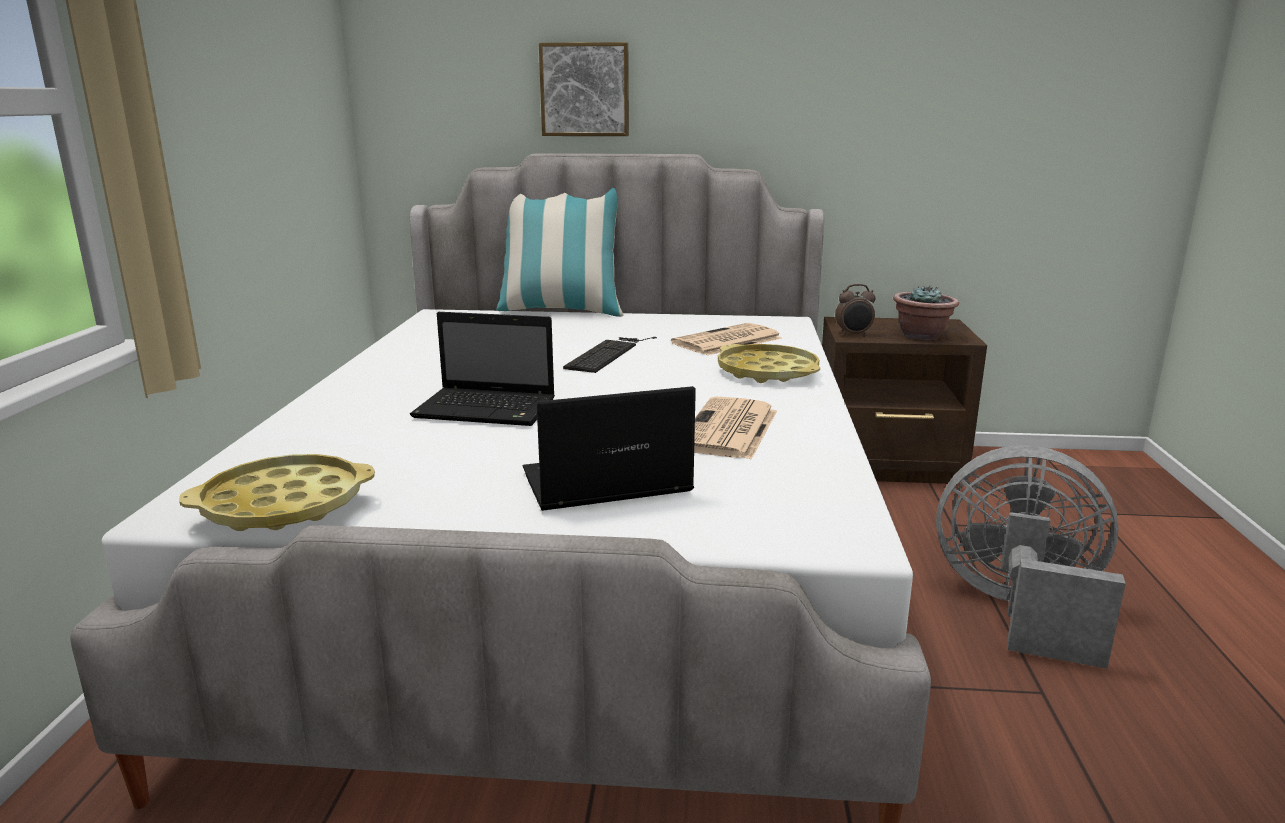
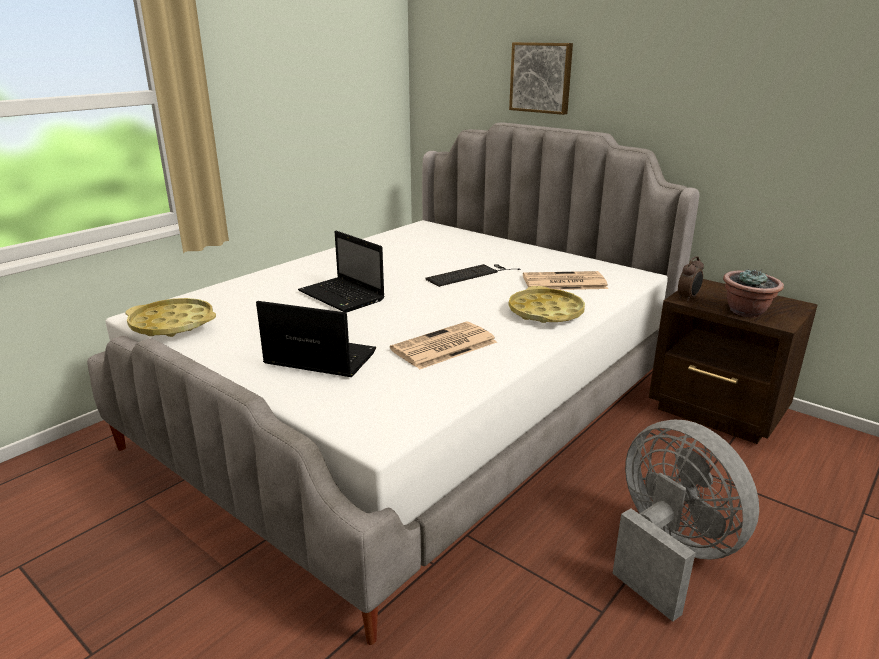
camera: 35 degrees right, 5 degrees up
(561, 310) = (499, 236): pillow -> none
(853, 335) = (688, 298): alarm clock -> alarm clock turned 75 degrees counterclockwise

